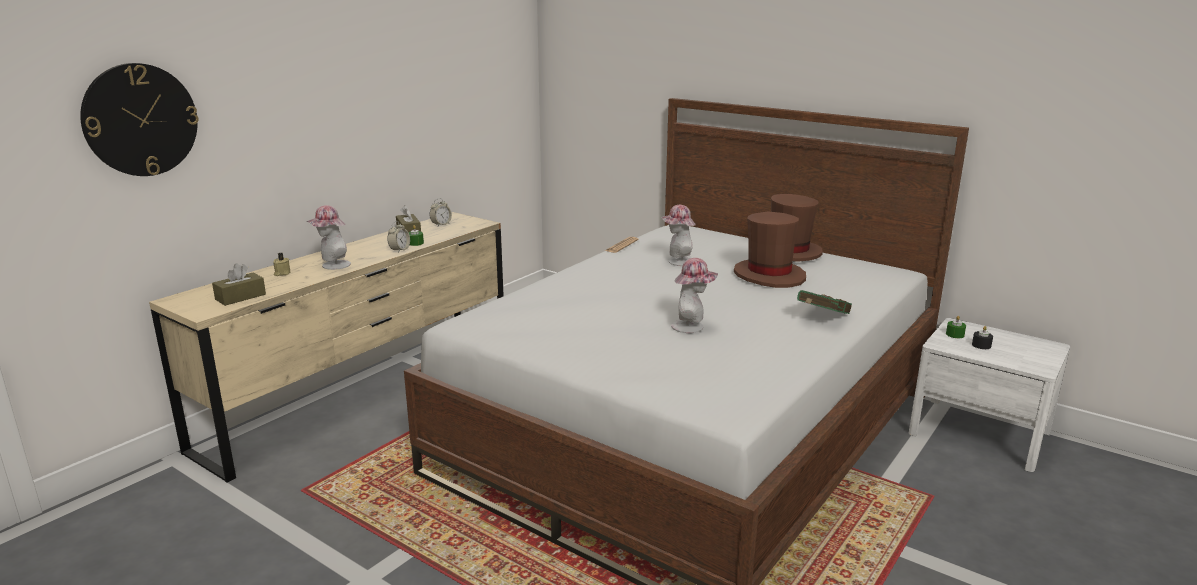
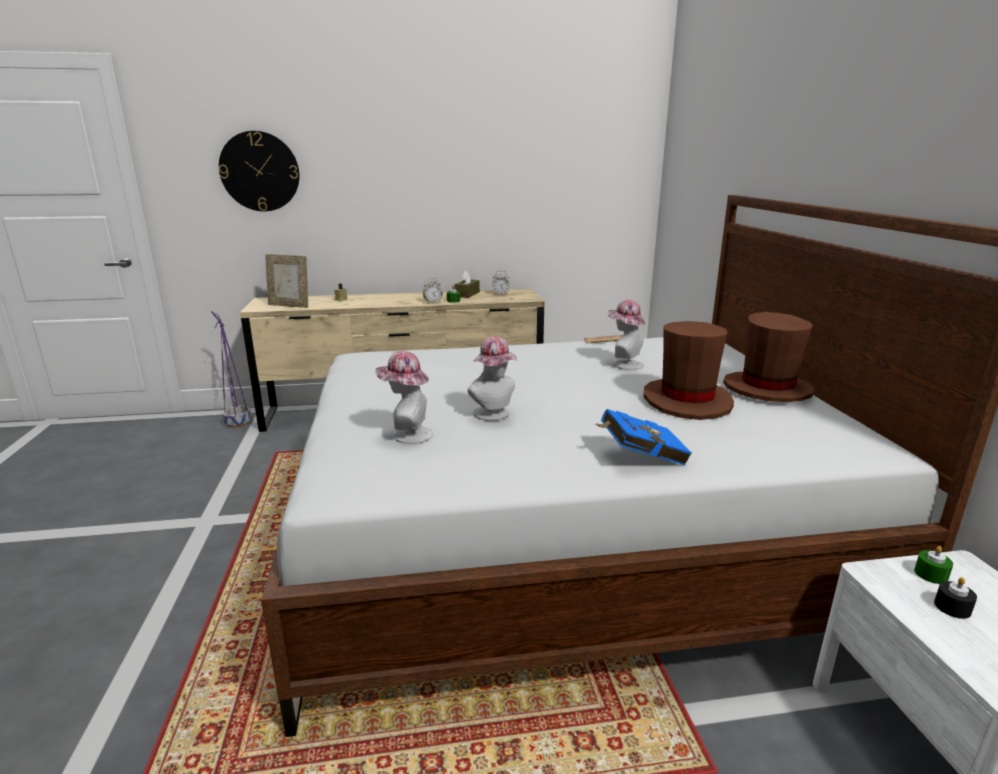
camera: 45 degrees right, 0 degrees up
(172, 488) = (237, 423): none -> purple planter
(240, 297) = (290, 305): brown tissue box -> picture frame
(332, 266) = (374, 302): hat -> hat (407, 435)
(821, 318) = (639, 456): green book -> blue book

